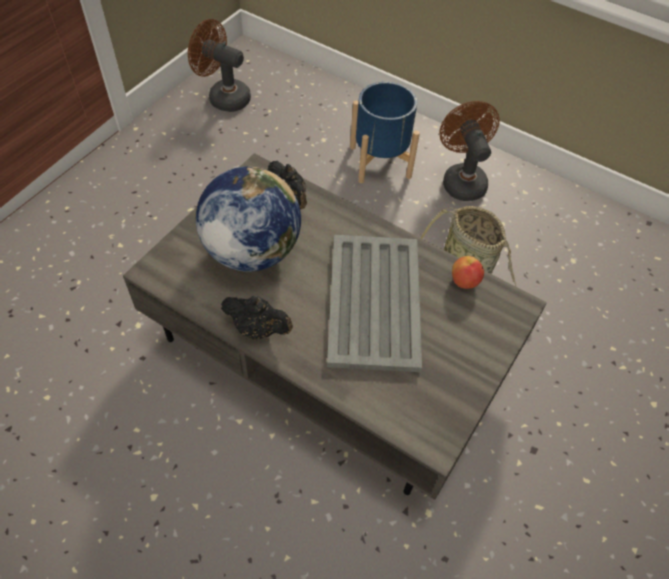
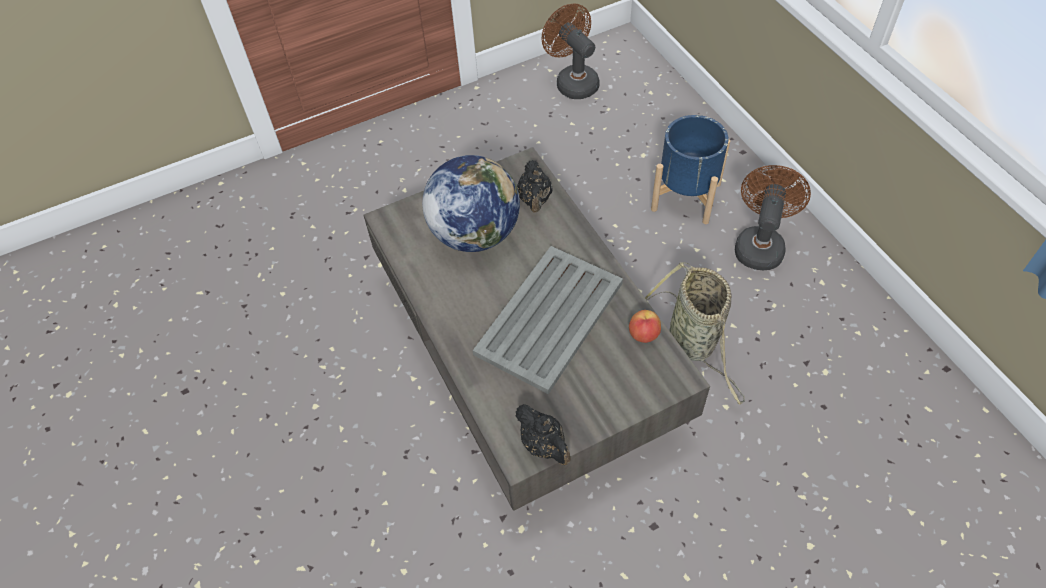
camera: 35 degrees right, 0 degrees up
(258, 329) = (439, 300): black teapot -> black teapot (544, 445)

